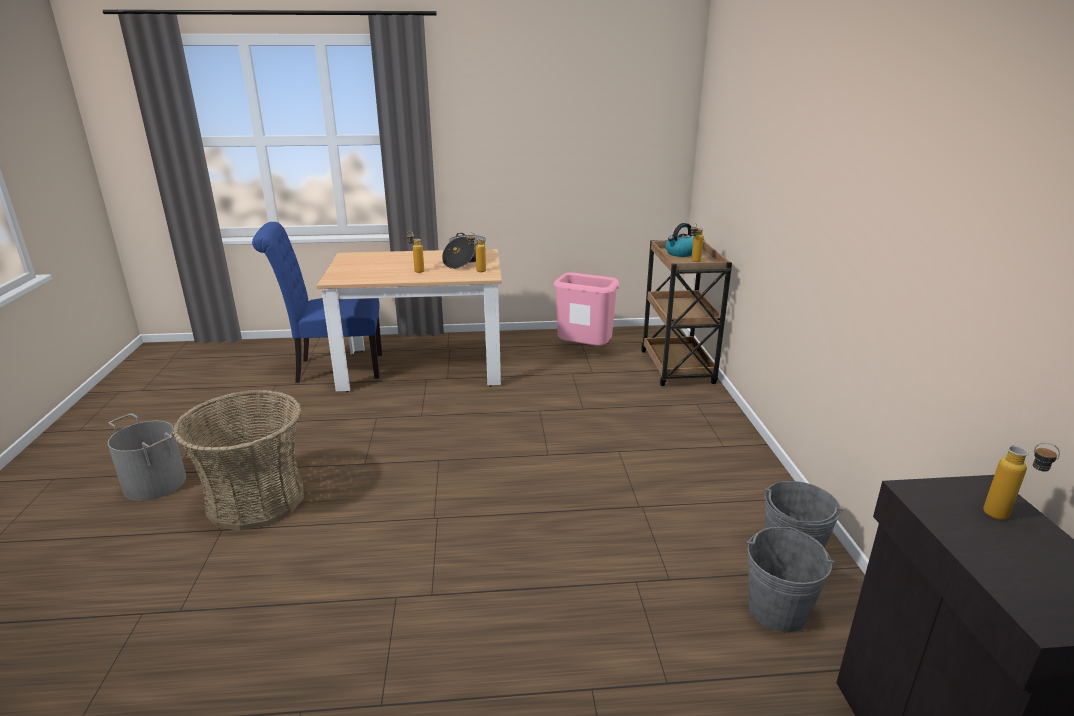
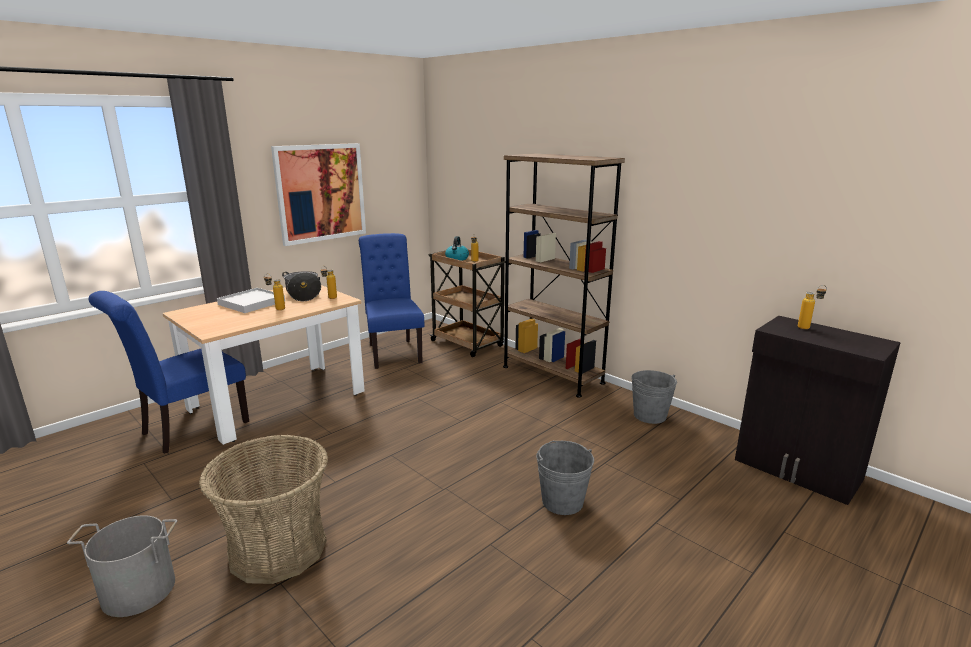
camera: 40 degrees left, 5 degrees down
(410, 259) = (251, 303): none -> white tray
(537, 147) = (321, 193): none -> picture
(584, 351) = (393, 352): pink trash can -> blue chair
(730, 443) = (552, 374): none -> brown bookcase
(777, 610) = (677, 443): grey bucket -> grey bucket (562, 501)

